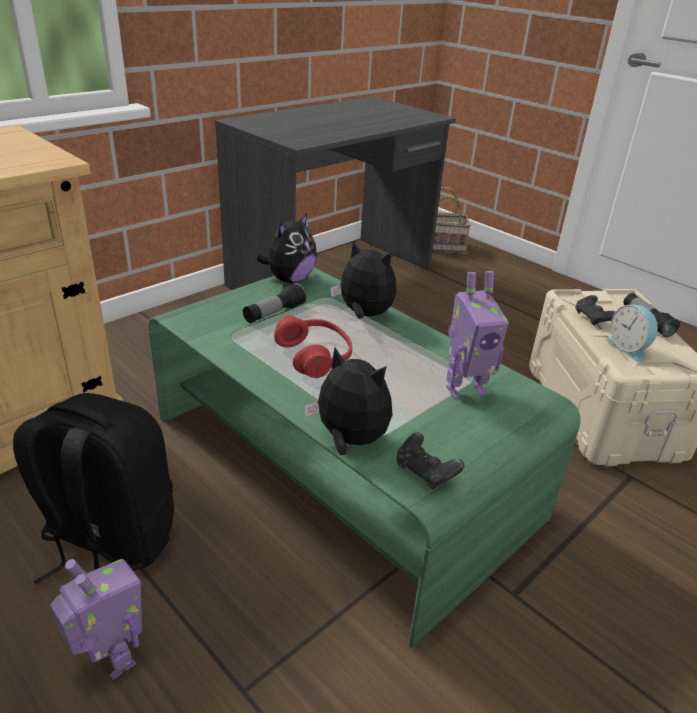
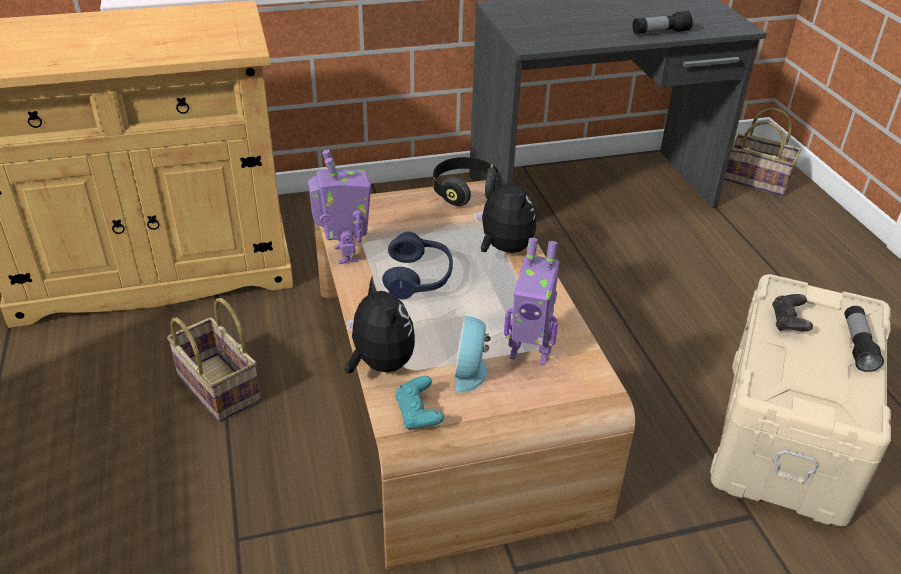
camera: 30 degrees right, 5 degrees up
(108, 542) = (215, 387): black backpack -> basket
(112, 659) = (165, 475): toy robot -> toy robot (344, 254)
(274, 313) = (419, 224): flashlight -> flashlight (660, 33)
(289, 279) = (464, 192): plush toy -> black headphones
(315, 356) = (418, 278): red headphones -> blue headphones
(341, 465) = (447, 392): green coffee table -> brown coffee table
(426, 472) = (418, 414): black game controller -> turquoise game controller
(629, 348) = (796, 369): alarm clock -> alarm clock (471, 371)

